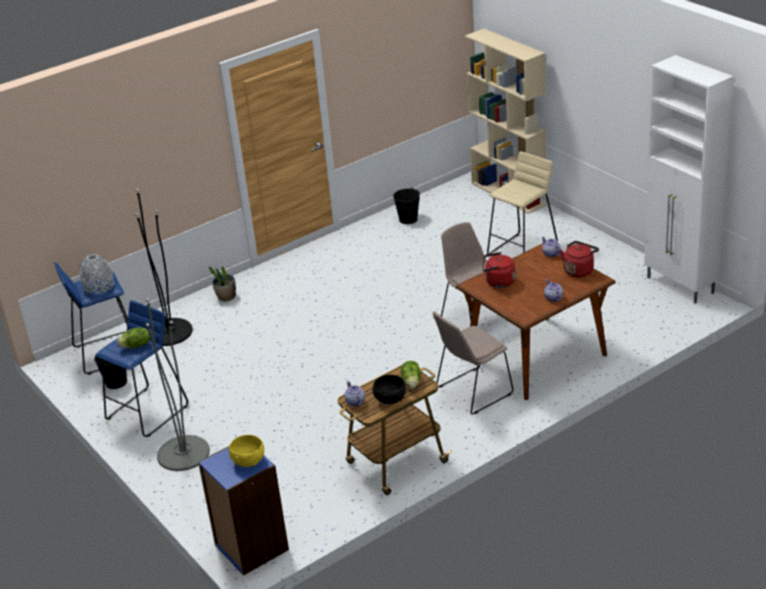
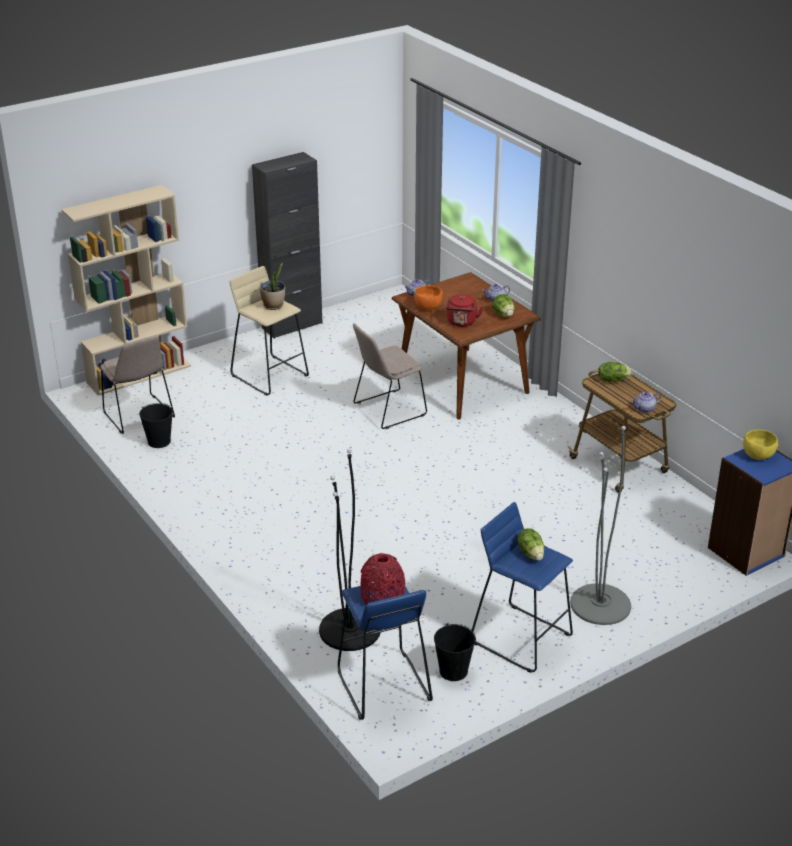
camera: 90 degrees left, 0 degrees up
(98, 286) = (382, 596): grey vase -> red vase
(226, 297) = (282, 583): potted plant -> potted plant (273, 306)
(389, 399) = (640, 391): black bowl -> none
(472, 392) = (513, 419): beige chair -> beige chair (139, 416)
(520, 305) = (503, 315): none -> lettuce
(527, 262) = (428, 307): none -> orange bowl
(579, 270) = (450, 284): red kettle -> none
(619, 251) = (292, 326): none -> black cabinet
(680, 286) = (366, 304): white cabinet -> none

